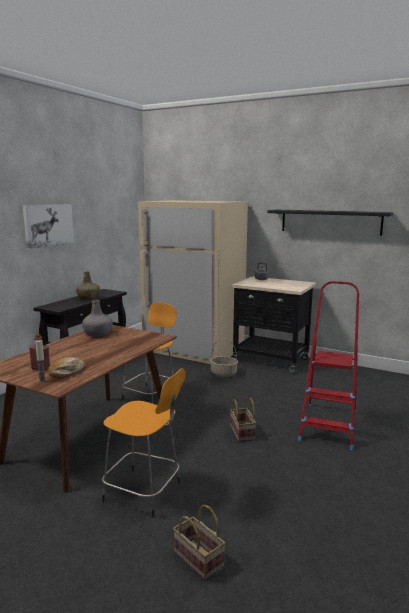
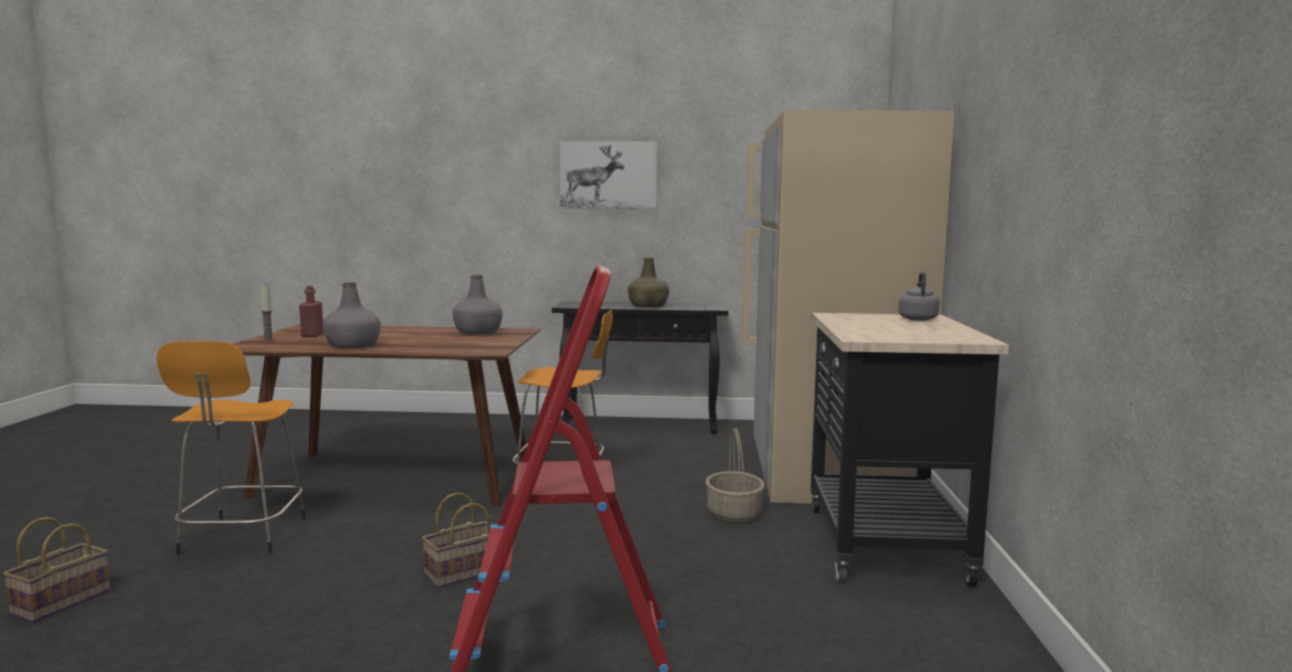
camera: 65 degrees right, 5 degrees down
(66, 372) = (300, 342): bread -> none
(105, 360) = (353, 346): none -> grey bottle
(330, 221) = (1054, 142): black shelf -> none

